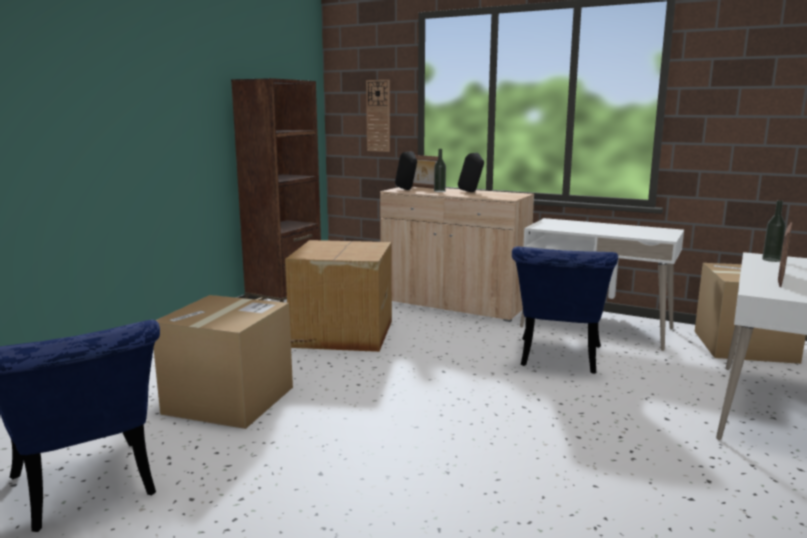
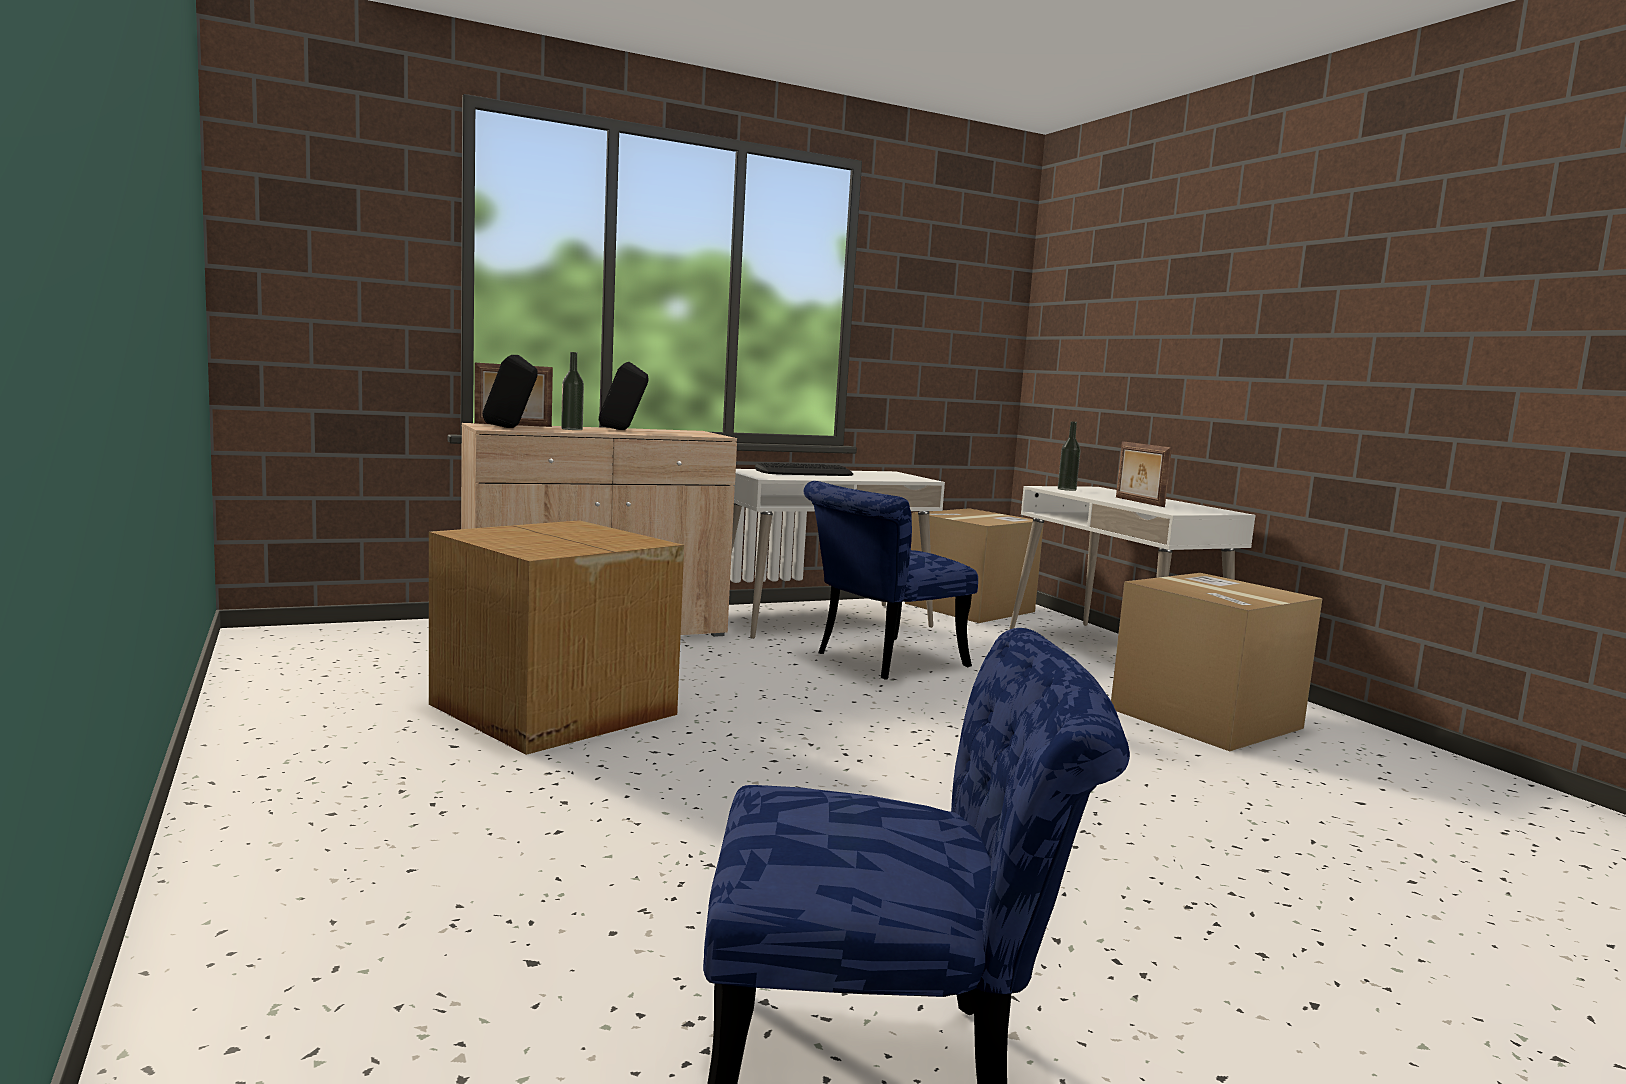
camera: 55 degrees left, 5 degrees down
(229, 400) = (670, 856): cardboard box -> cardboard box (1205, 718)
(285, 300) = (275, 691): brown bookcase -> none
(378, 116) = (365, 282): wall clock -> none
(558, 359) = (880, 661): blue chair -> blue chair turned 90 degrees clockwise
(589, 225) = (804, 472): none -> keyboard

